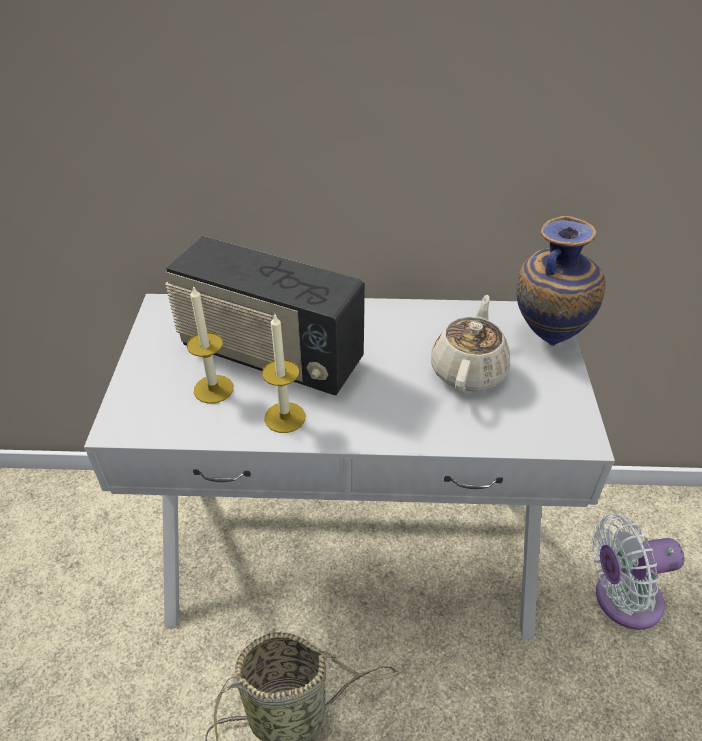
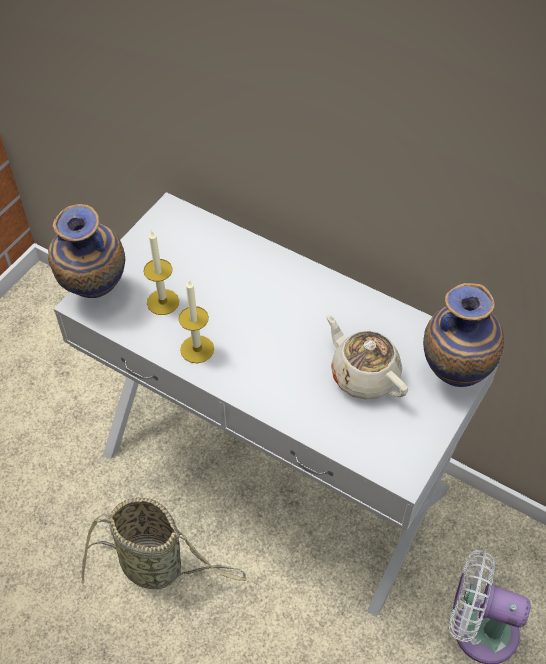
camera: 30 degrees right, 10 degrees up
(128, 412) = (95, 295): none -> vase
(270, 356) = (220, 292): radio -> none
(468, 370) = (363, 375): beige teapot -> beige teapot turned 90 degrees counterclockwise

